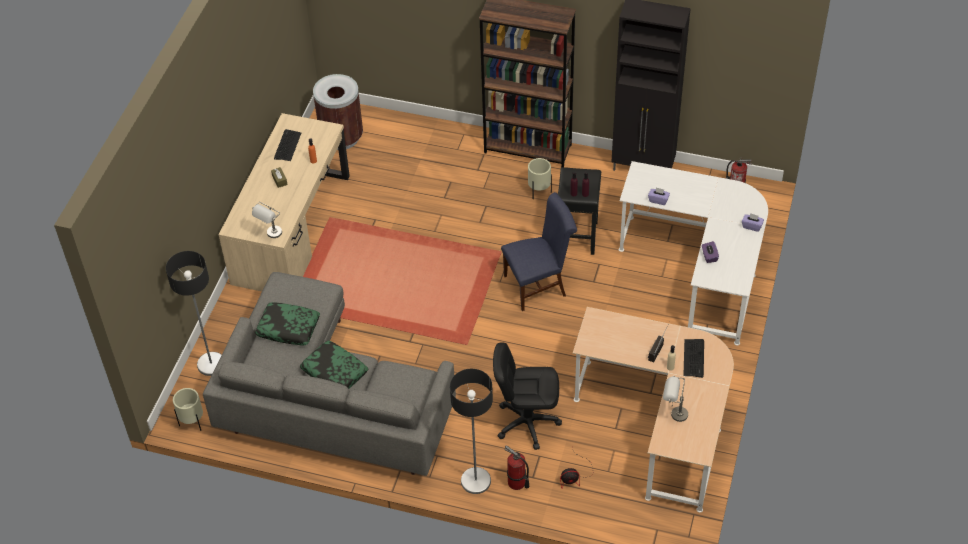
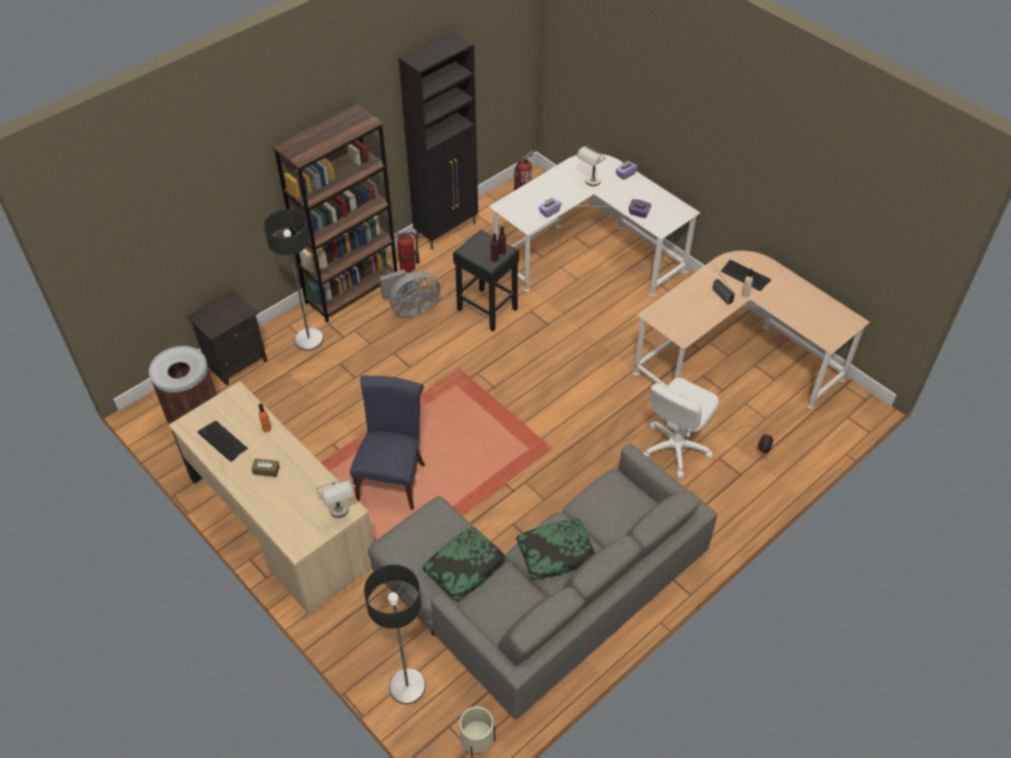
camera: 60 degrees left, 0 degrees up
(407, 127) = (236, 361): none -> black nightstand
(475, 481) = (718, 520): floor lamp -> floor lamp (308, 340)
(516, 483) = (739, 489): fire extinguisher -> fire extinguisher (408, 267)
(527, 422) = (675, 448): black office chair -> white office chair
(539, 192) = (412, 308): beige planter -> grey fan
(539, 285) = (521, 362): blue chair -> blue chair (393, 478)
(673, 414) = (799, 317): grey table lamp -> grey table lamp (589, 184)

